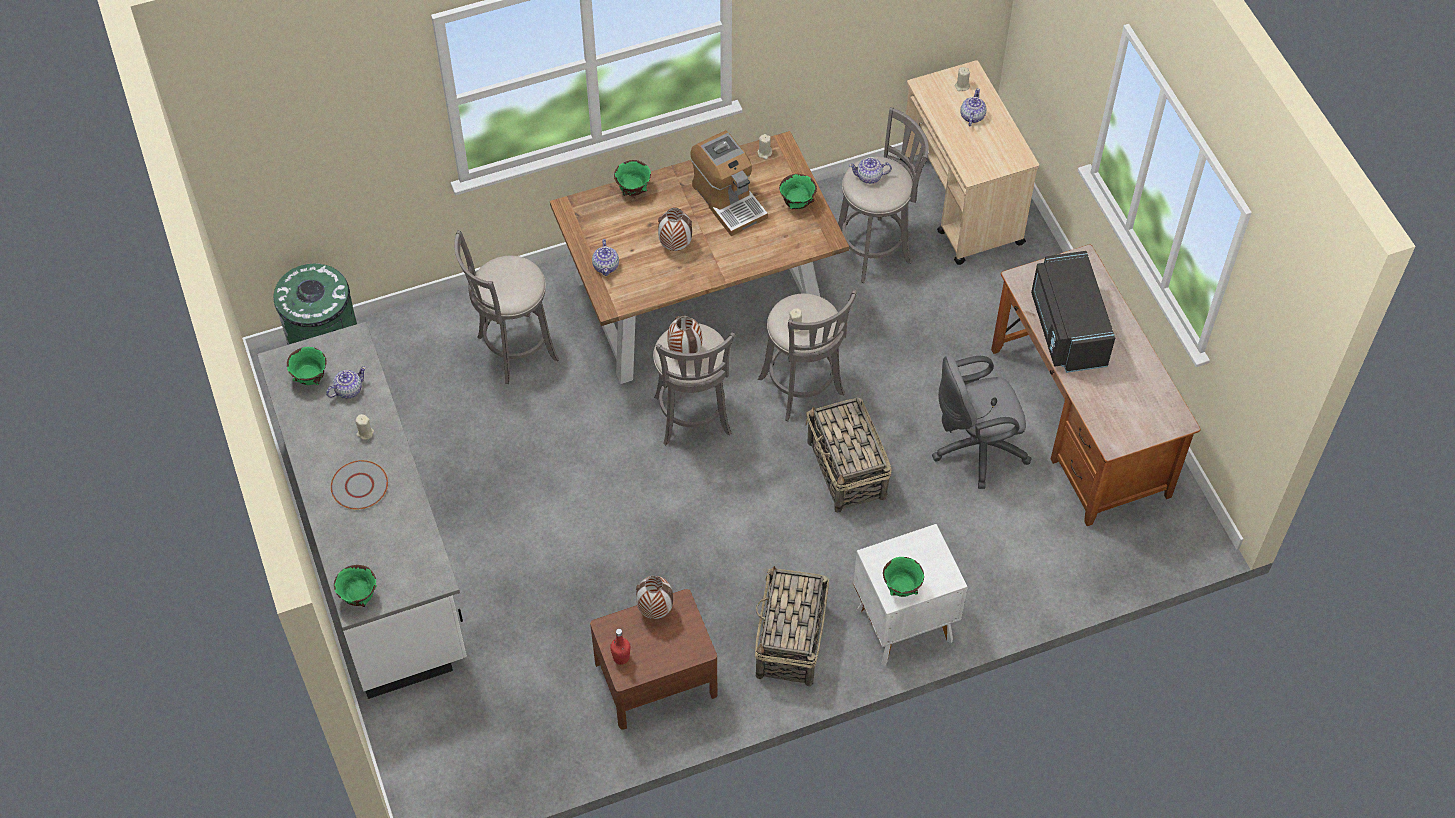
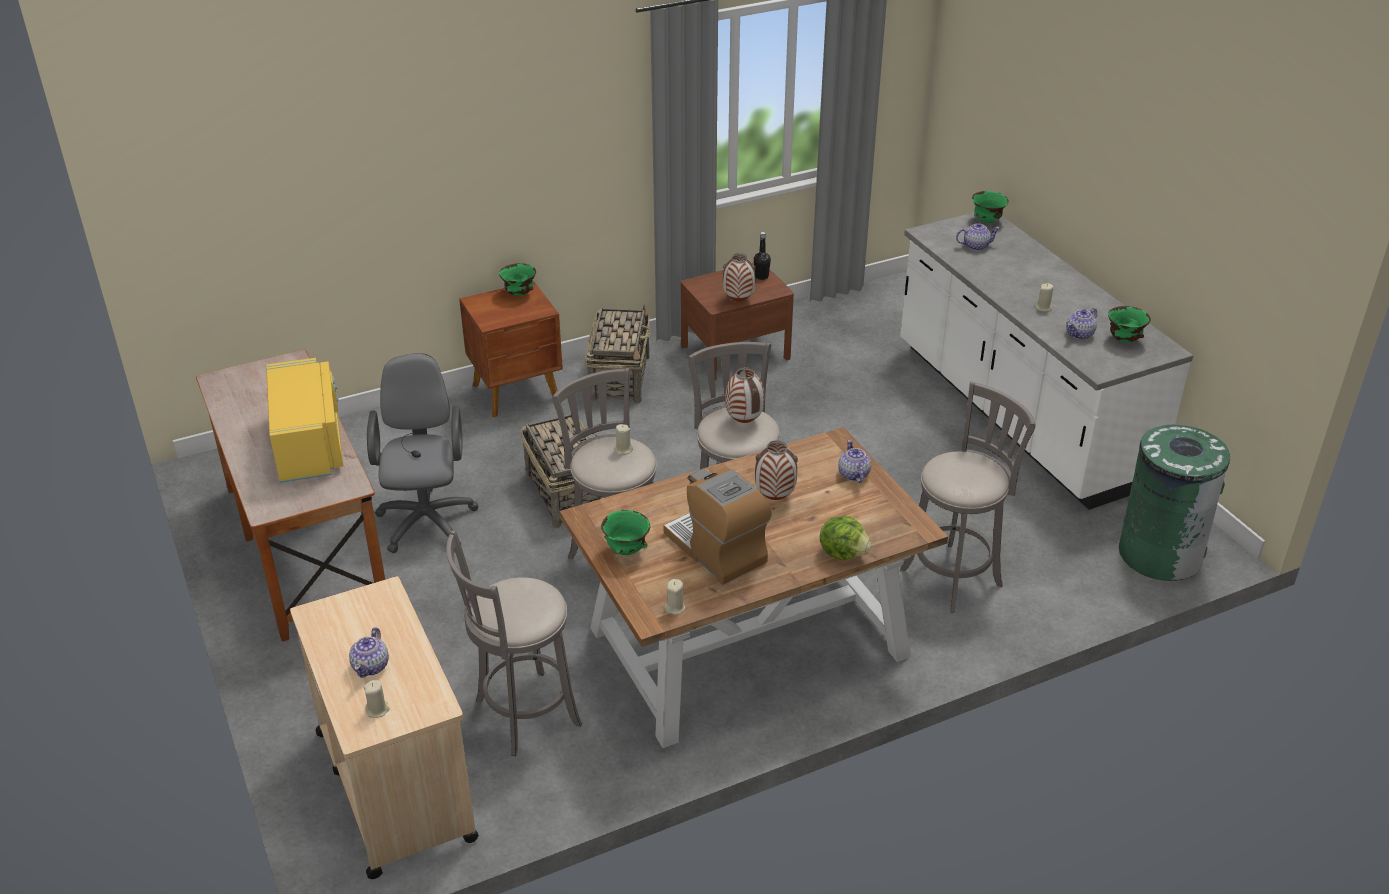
camera: 175 degrees right, 20 degrees down
(359, 486) = (1026, 277): grey plate -> none
(621, 657) = (761, 276): red bottle -> black bottle
(633, 190) = (843, 553): green bowl -> lettuce
(869, 177) = (528, 607): teapot -> teapot (975, 246)
(902, 623) = (517, 393): white nightstand -> brown nightstand
(974, 449) = (427, 518): grey office chair -> grey office chair turned 75 degrees counterclockwise
(1066, 329) = (310, 444): black microwave -> yellow microwave

